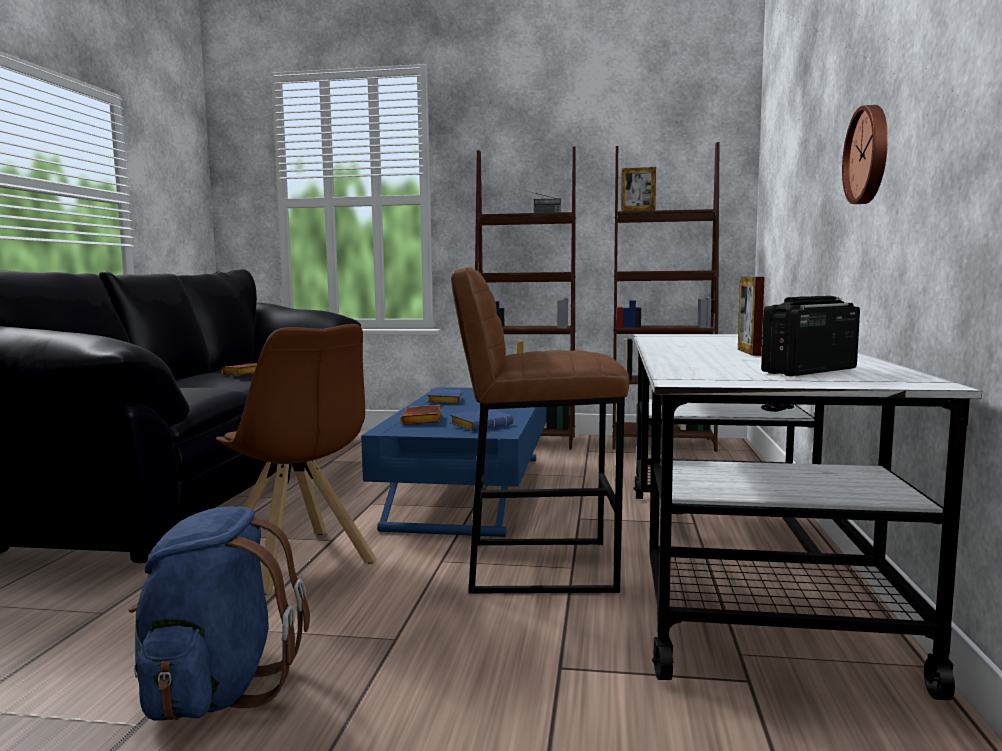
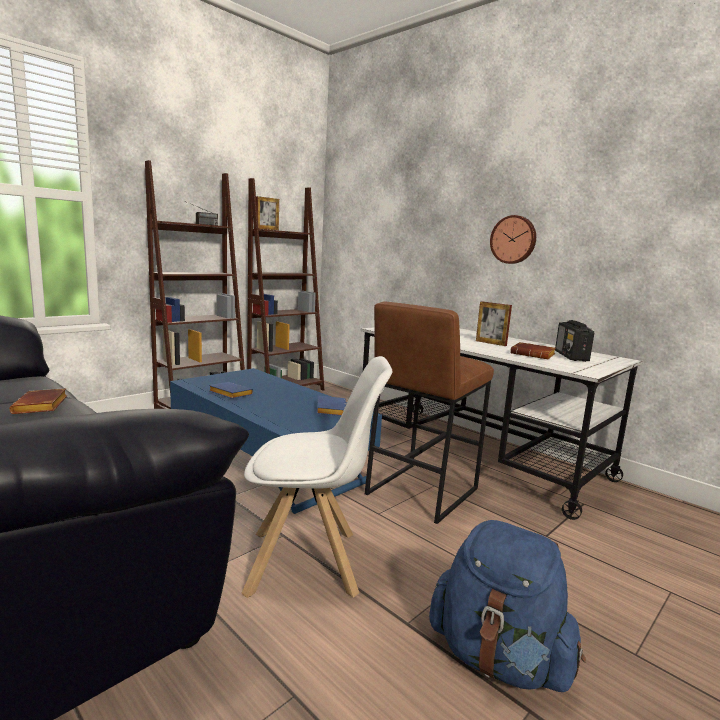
camera: 55 degrees left, 5 degrees up
(299, 562) = (310, 562): brown chair -> white chair
(423, 420) = (283, 415): brown book -> brown book (534, 355)

